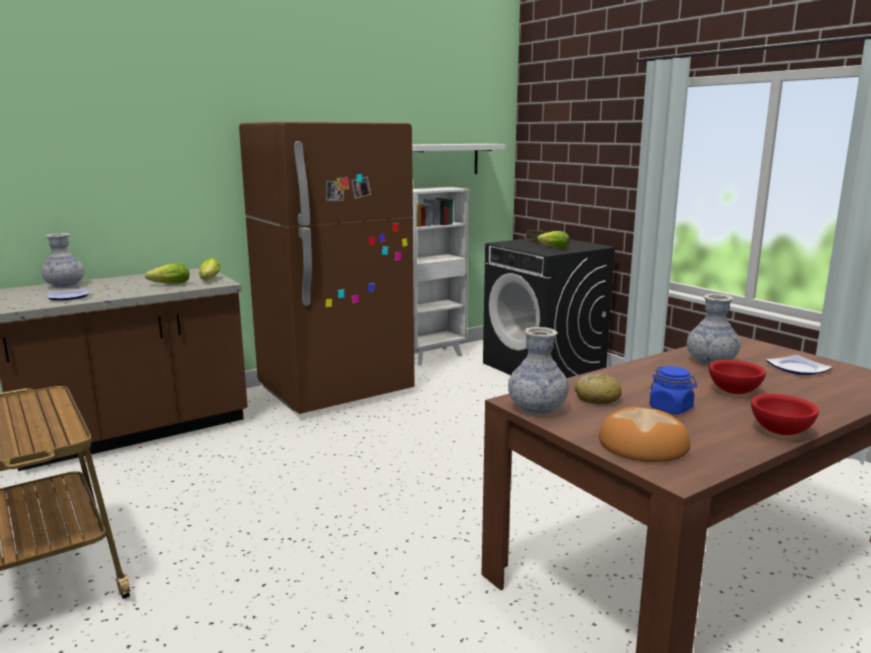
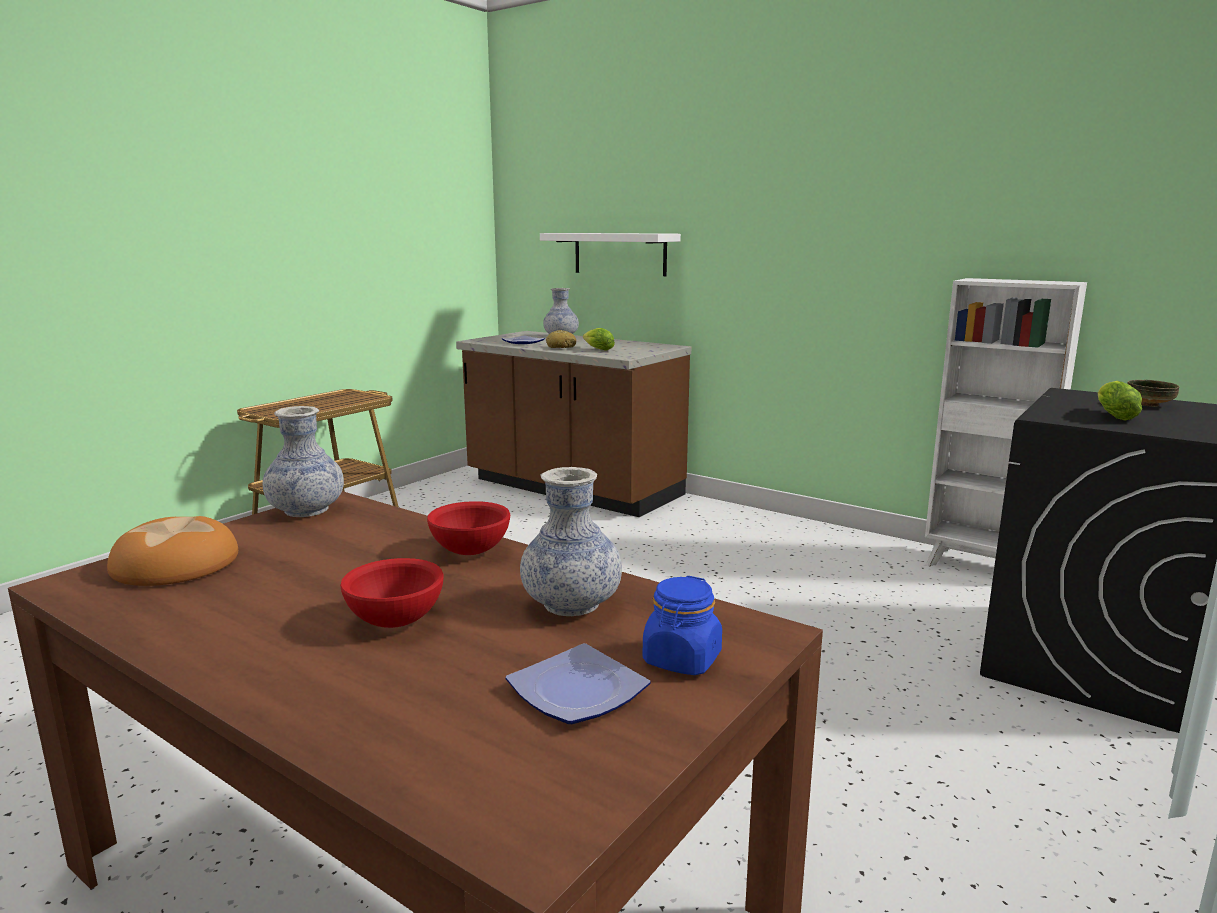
camera: 70 degrees right, 0 degrees up
(209, 280) = (630, 353): lettuce -> none
(336, 390) = (766, 538): brown fridge -> none
(443, 159) = (1083, 231): white shelf -> white shelf (619, 253)
(596, 398) = (347, 535): bread -> bread (561, 347)
(671, 408) = (307, 576): blue jar -> blue jar (682, 660)
(781, 432) = (195, 653): red bowl -> red bowl (469, 551)

